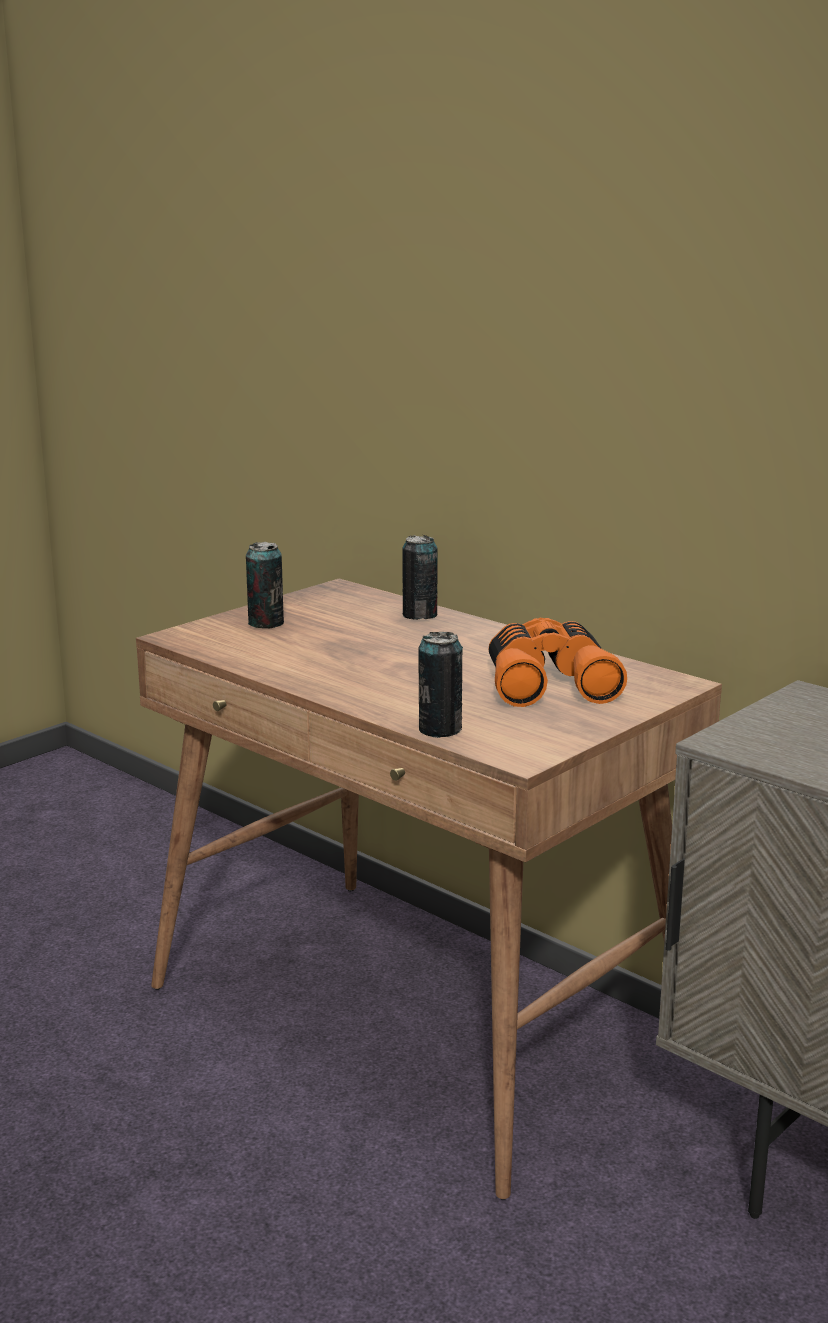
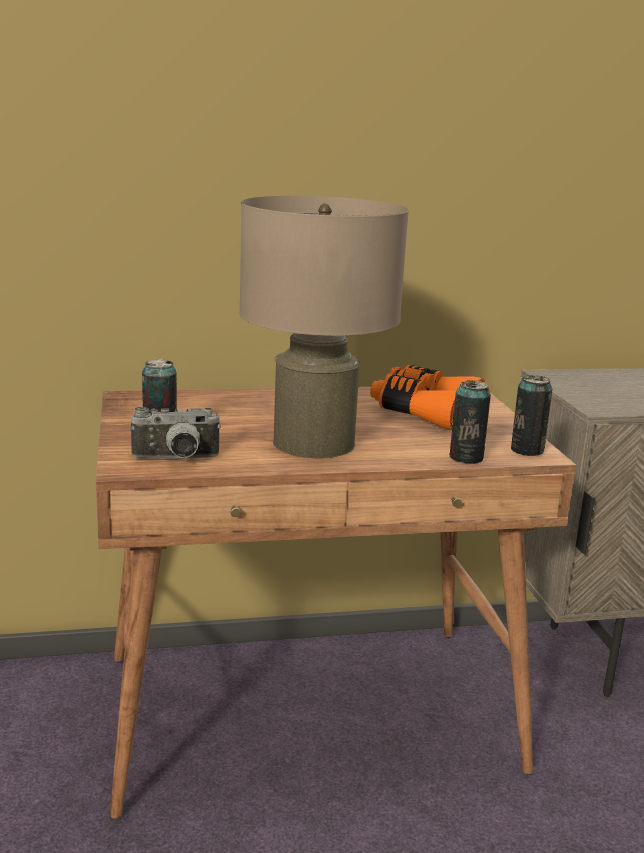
camera: 55 degrees left, 0 degrees up
(222, 643) = (176, 459): none -> camera
(357, 669) = (314, 442): none -> beige table lamp
(420, 615) = (236, 398): can -> can (527, 450)

